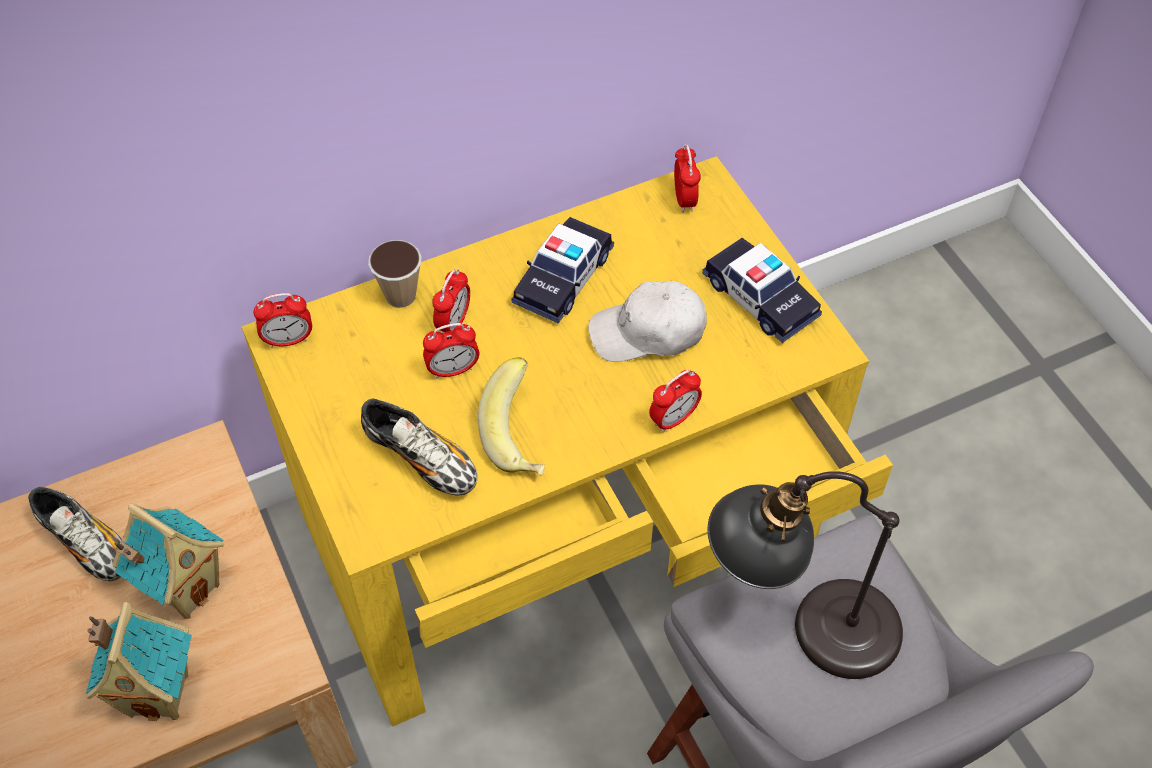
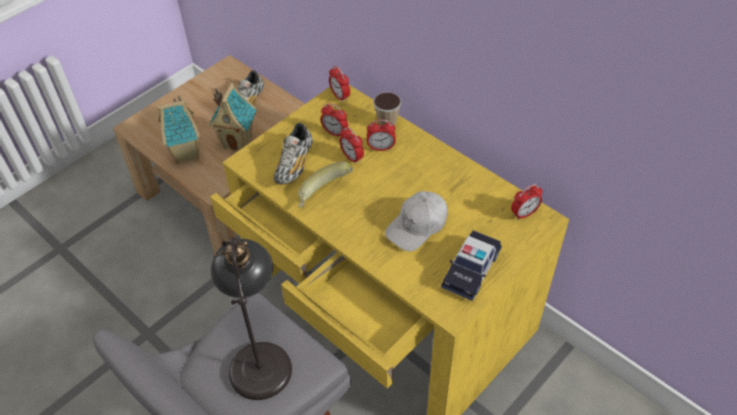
camera: 70 degrees right, 5 degrees down
(563, 278) = (434, 180): toy car -> none
(648, 332) = (417, 226): white cap -> white cap turned 105 degrees counterclockwise
(673, 419) = (364, 254): alarm clock -> alarm clock (335, 133)

